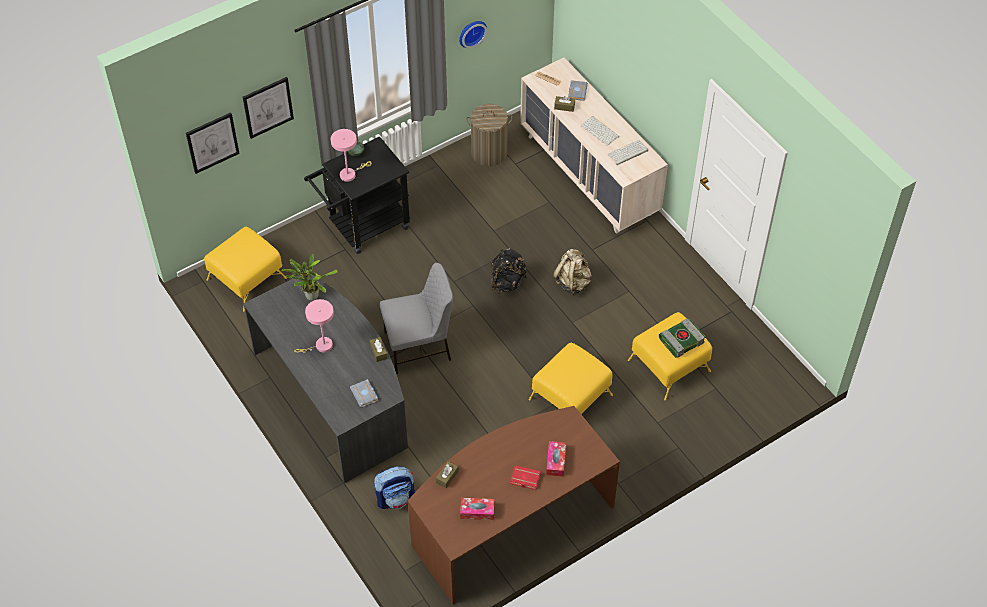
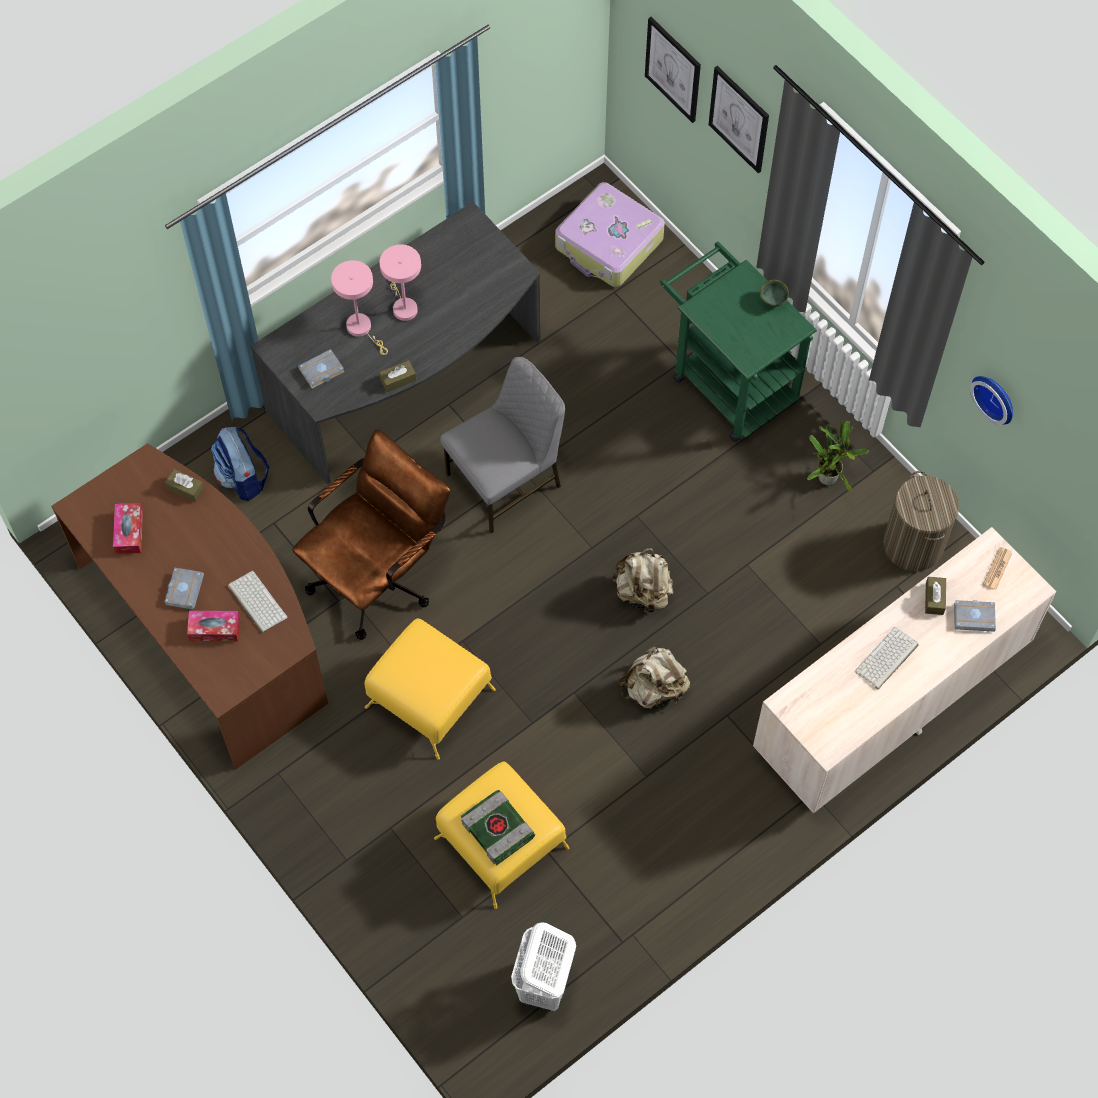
camera: 85 degrees right, 10 degrees up
(247, 279) = (609, 244): yellow ottoman -> suitcase
(310, 295) = (494, 281): potted plant -> potted plant (829, 476)
(350, 174) = (729, 298): pink table lamp -> pink table lamp (362, 329)
(363, 227) = (727, 381): black cart -> green cart
(419, 347) = (506, 481): grey chair -> grey chair turned 105 degrees counterclockwise
(479, 420) = (379, 574): none -> brown office chair
(507, 282) = (643, 592): black backpack -> beige backpack
(524, 479) = (183, 589): red book -> grey book
(627, 153) = (841, 705): keyboard -> keyboard (256, 602)
(758, 350) = (544, 985): none -> white laundry basket

